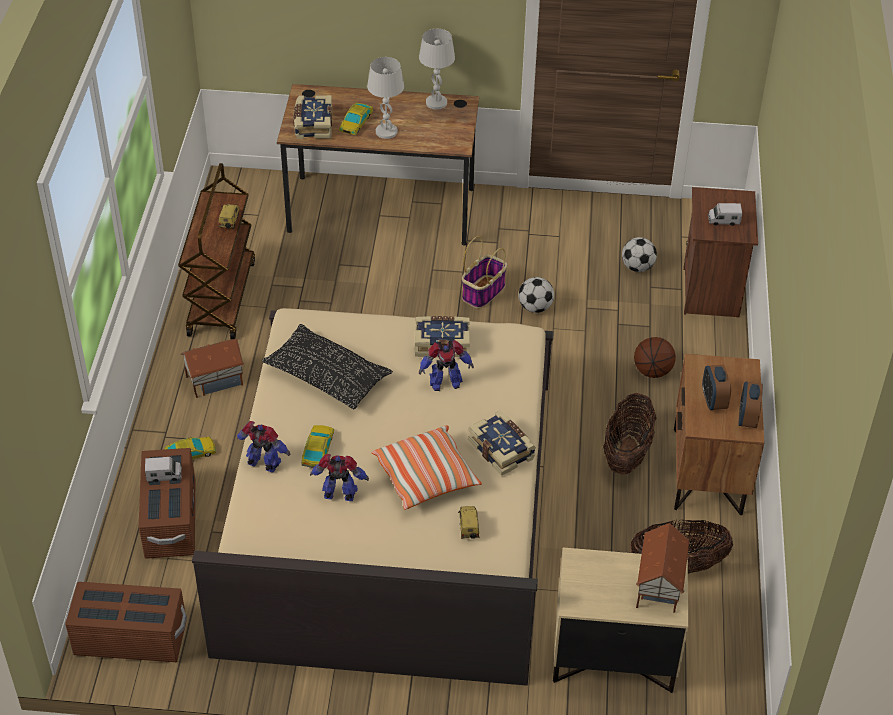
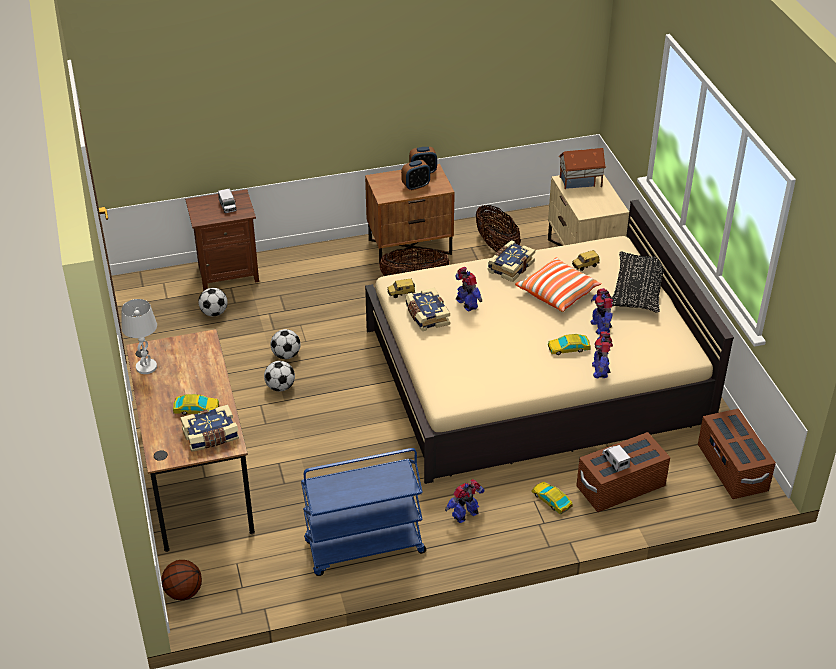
camera: 110 degrees left, 5 degrees down
(214, 380) = (466, 515): toy house -> toy robot
(221, 297) = (364, 548): brown cart -> blue cart
(229, 221) = (347, 478): toy car -> toy car (401, 294)
(327, 376) = (495, 365): black pillow -> black pillow (637, 290)
(386, 132) = (203, 386): white table lamp -> none
(483, 291) = (280, 387): basket -> football
(652, 371) = (327, 285): basketball -> basketball (183, 592)

